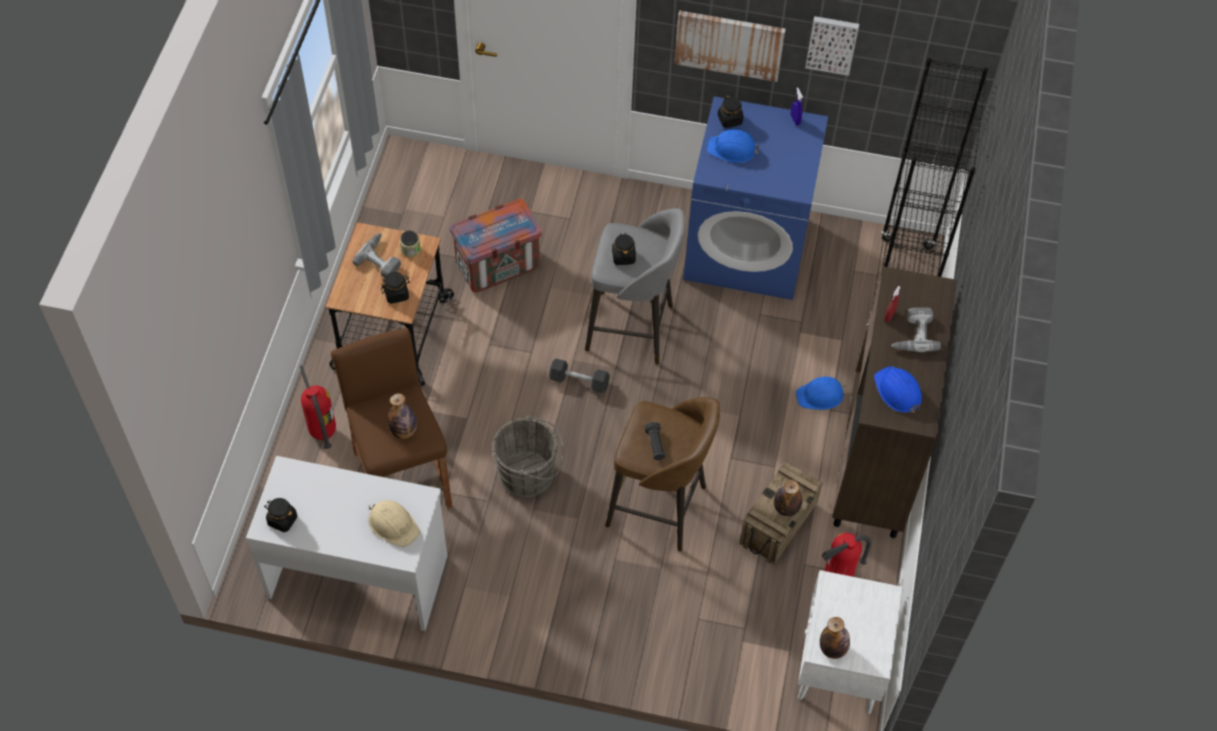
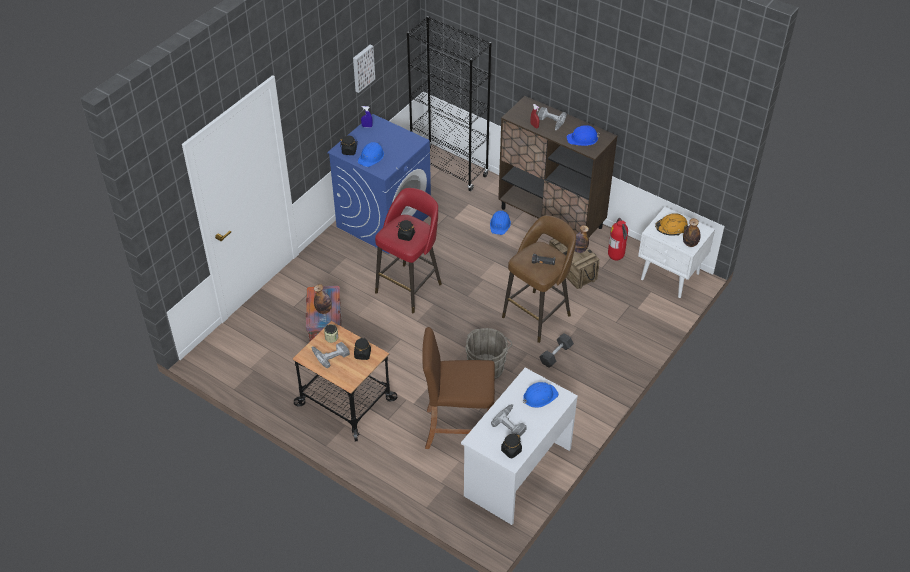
camera: 65 degrees left, 10 degrees down
(322, 433) = (402, 461): fire extinguisher -> none
(331, 506) = (512, 423): none -> power drill
(393, 524) = (539, 396): beige hard hat -> blue hard hat
(404, 431) = (474, 374): bottle -> bottle (323, 310)
(579, 381) = (433, 323): black dumbbell -> black dumbbell (556, 354)
(632, 328) = (410, 287): grey stool -> red stool
(729, 44) = (324, 112): picture -> none
(854, 610) = (671, 228): none -> orange hard hat

